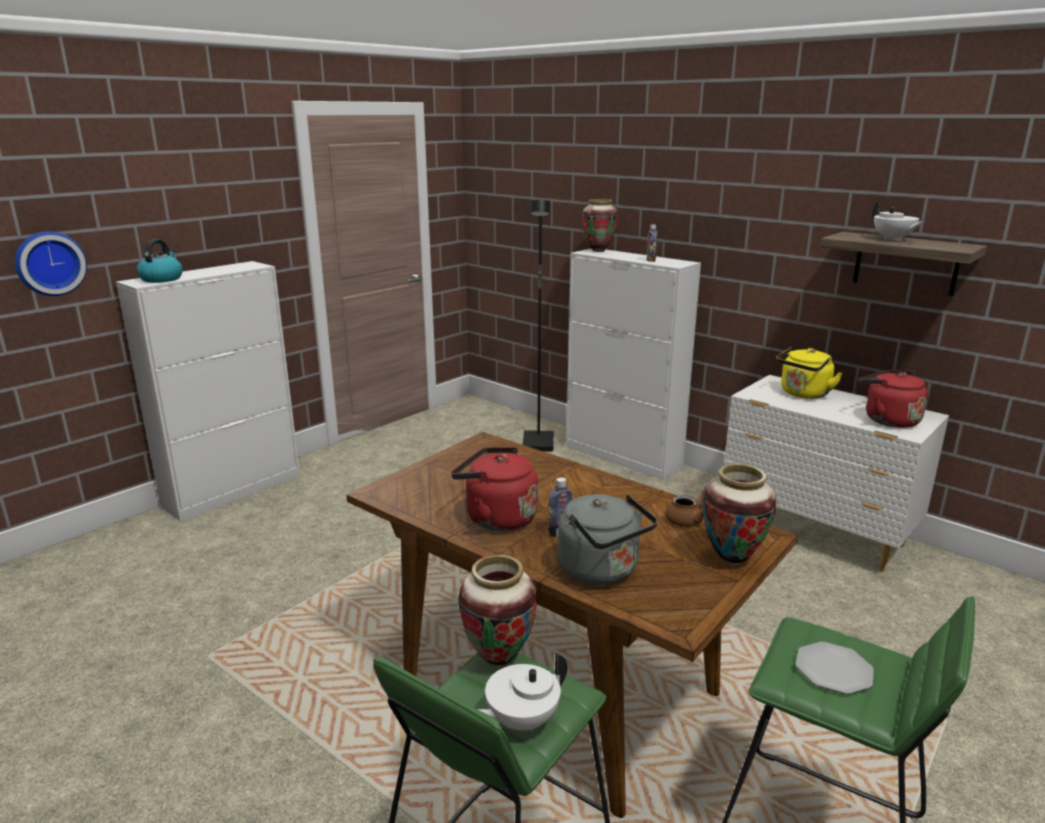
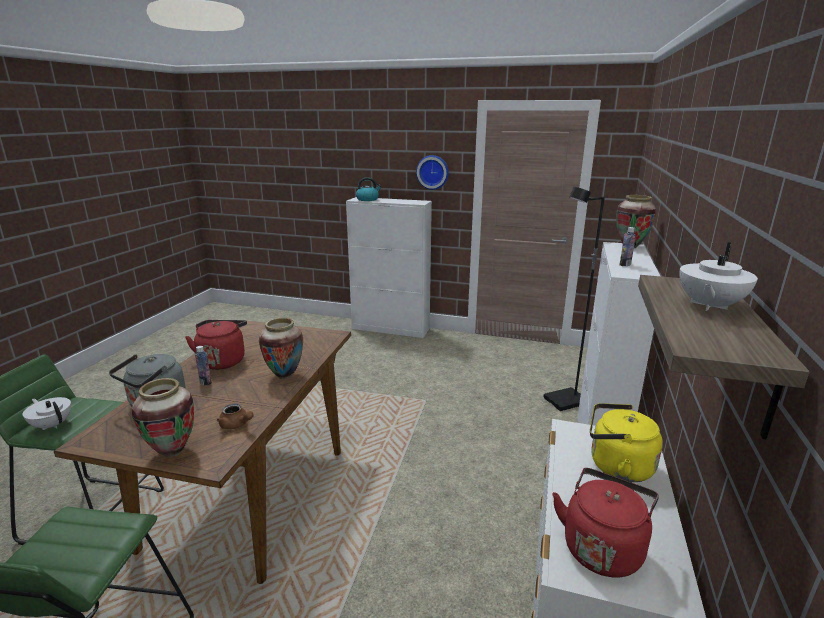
camera: 65 degrees right, 0 degrees up
(49, 263) = (330, 182): wall clock -> wall clock (433, 172)
(499, 659) = (109, 407): vase -> vase (284, 376)
(833, 669) = (70, 543): plate -> none

